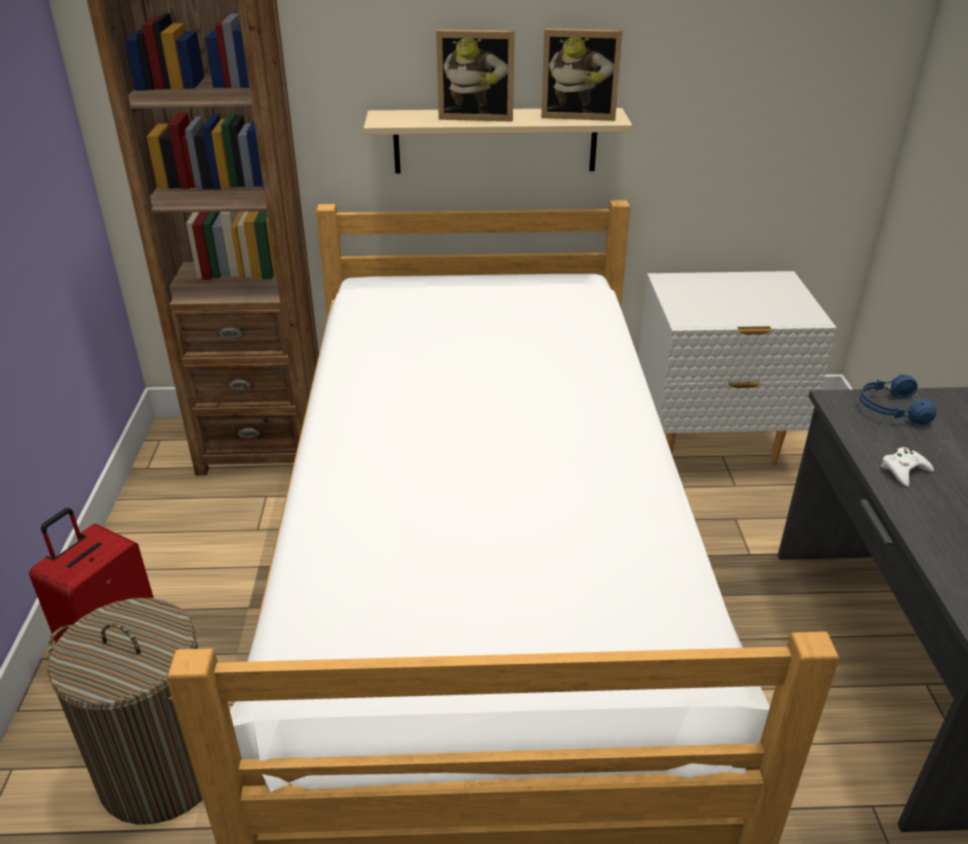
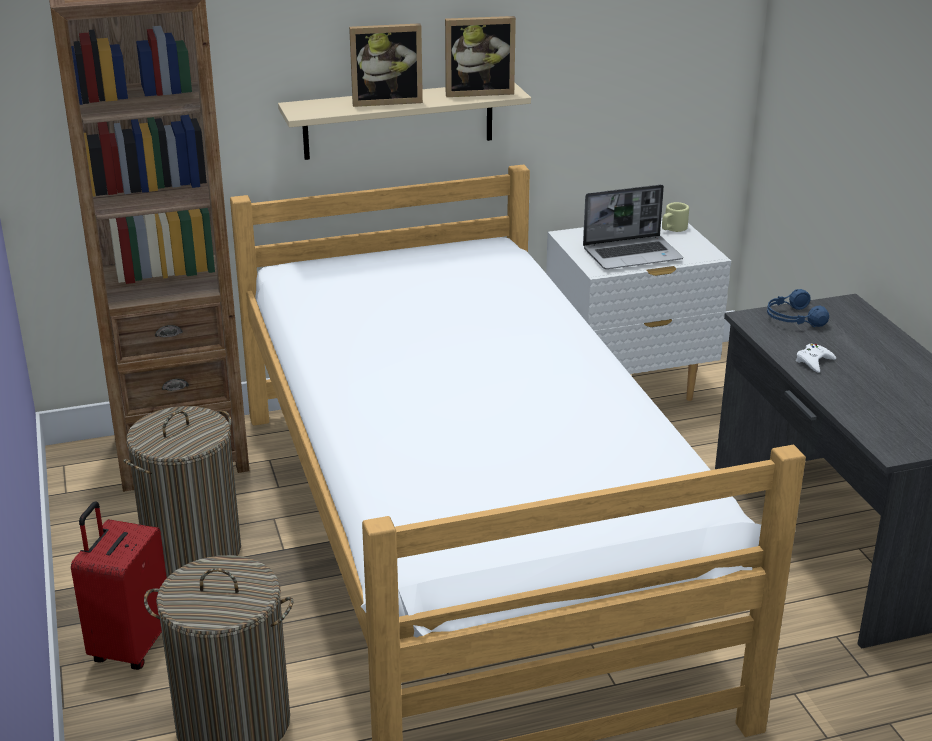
camera: 15 degrees left, 5 degrees down
(224, 551) = (193, 551): none -> laundry basket
(728, 308) = (633, 254): none -> laptop
(781, 285) = (672, 229): none -> beige mug

